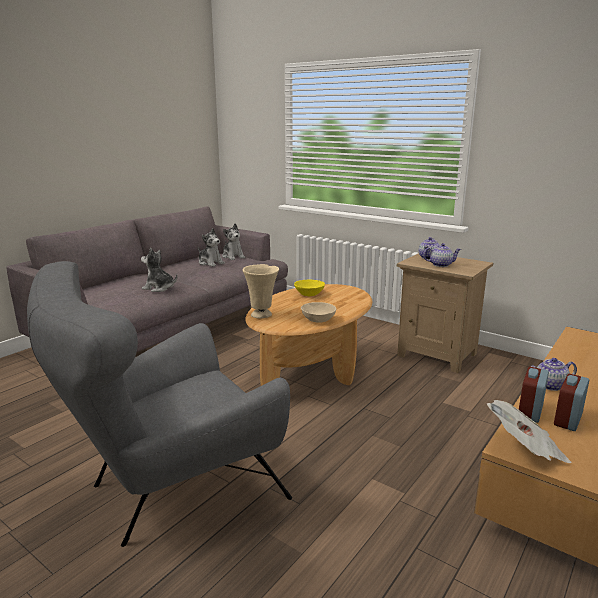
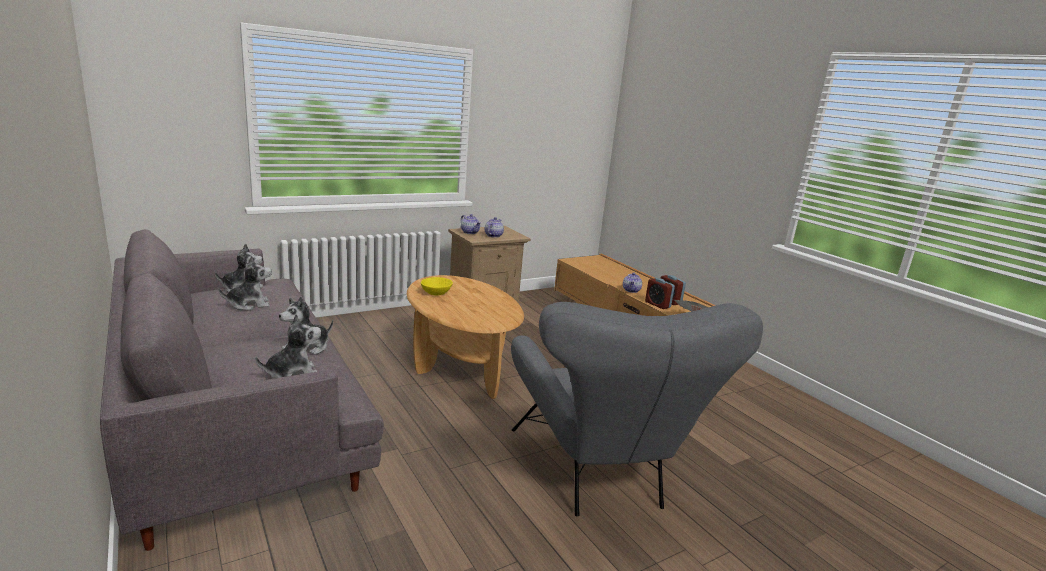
camera: 70 degrees left, 0 degrees up
(117, 293) = (292, 374): none -> plush toy
(262, 315) = (469, 321): beige vase -> none
(318, 320) = (503, 306): beige bowl -> none

